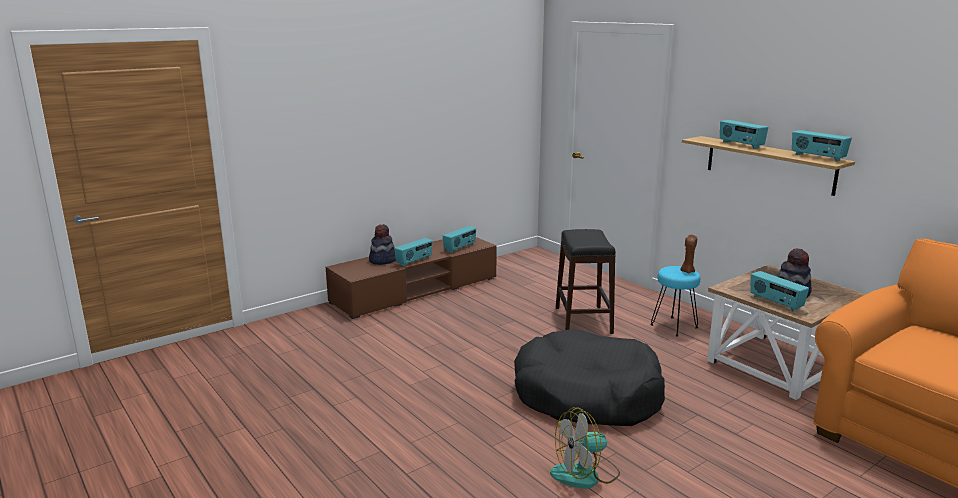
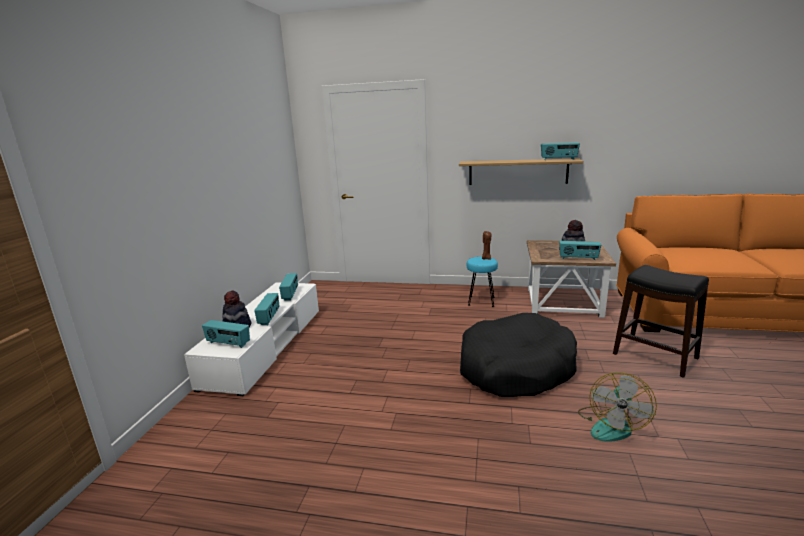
camera: 40 degrees left, 0 degrees up
(415, 290) = (266, 346): brown tv stand -> white tv stand
(583, 320) = (426, 318): black stool -> black stool (655, 355)
(740, 145) = (500, 161): radio -> radio (228, 343)

